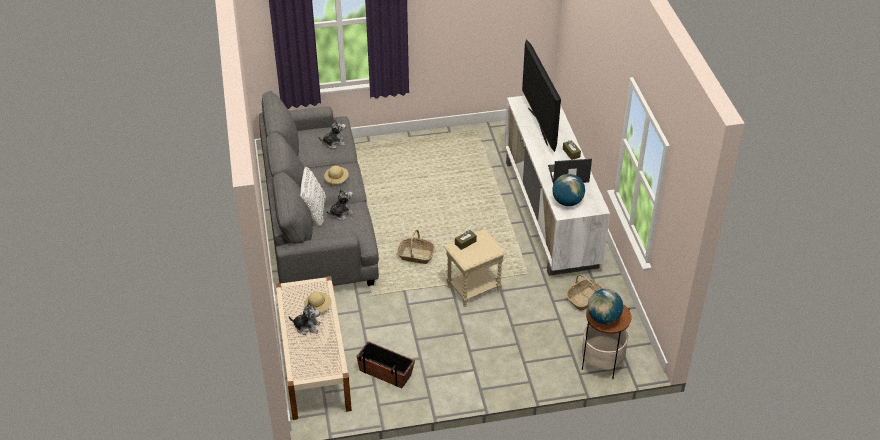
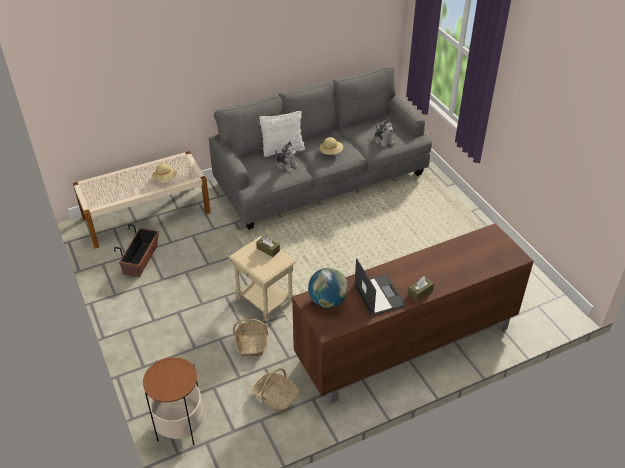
camera: 75 degrees right, 0 degrees up
(307, 326) = (141, 178): plush toy -> none
(416, 255) = (297, 249): basket -> basket (252, 343)
(538, 126) = (456, 256): television -> none
(550, 213) = (406, 343): white tv stand -> brown tv stand
(603, 318) = (164, 374): globe -> none

